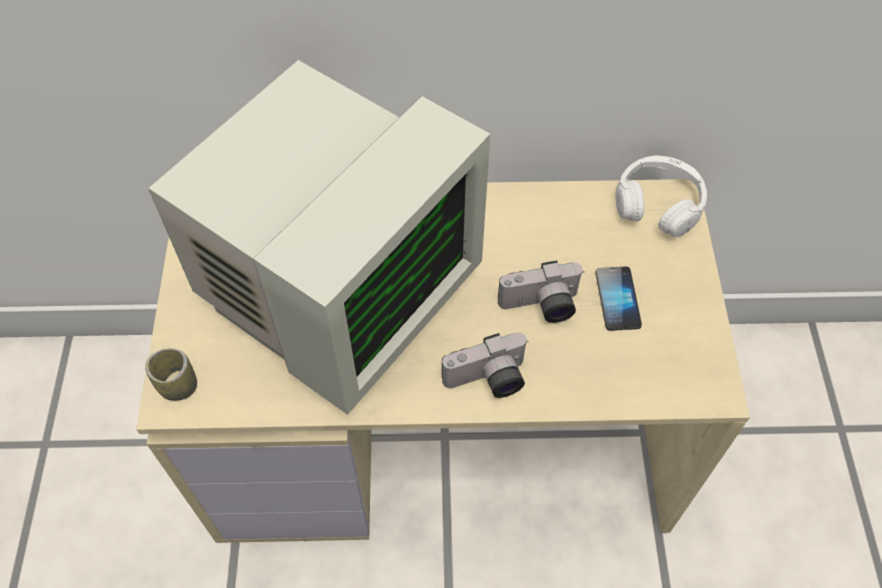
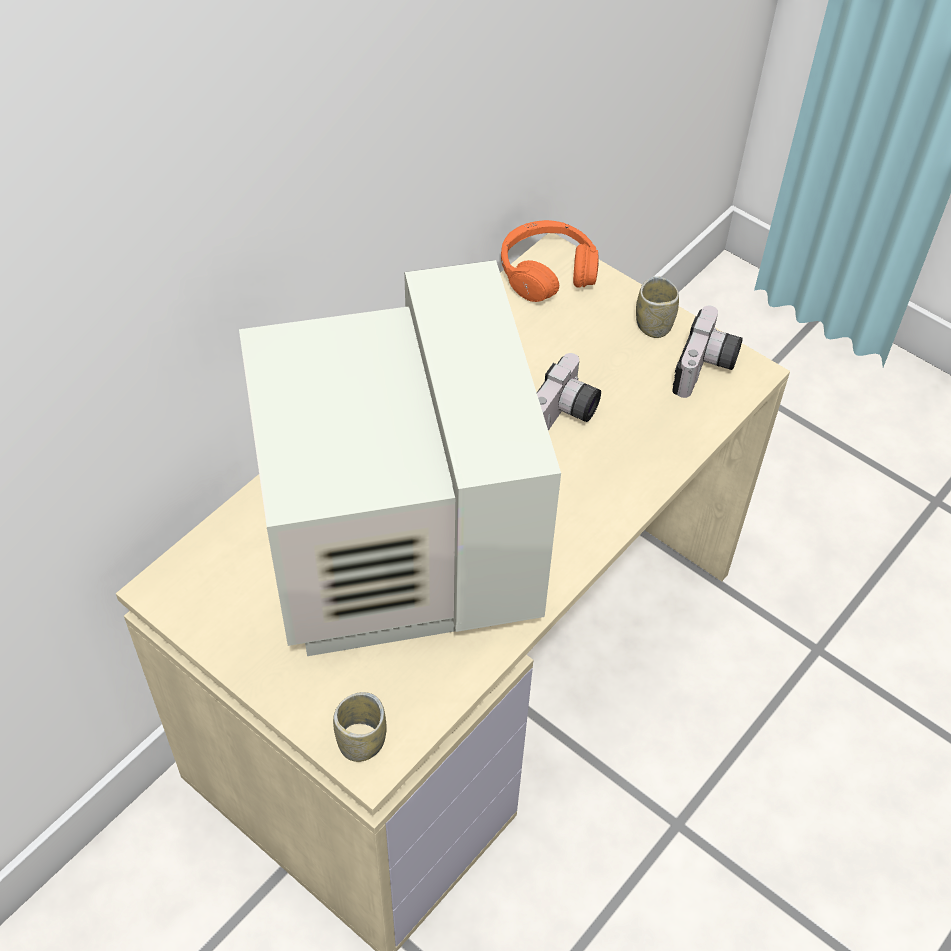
camera: 50 degrees left, 5 degrees down
(488, 381) = (596, 505): camera -> camera (706, 369)
(617, 299) = (608, 365): phone -> none
(658, 204) = (547, 271): white headphones -> orange headphones
(686, 299) = (653, 325): none -> cup

